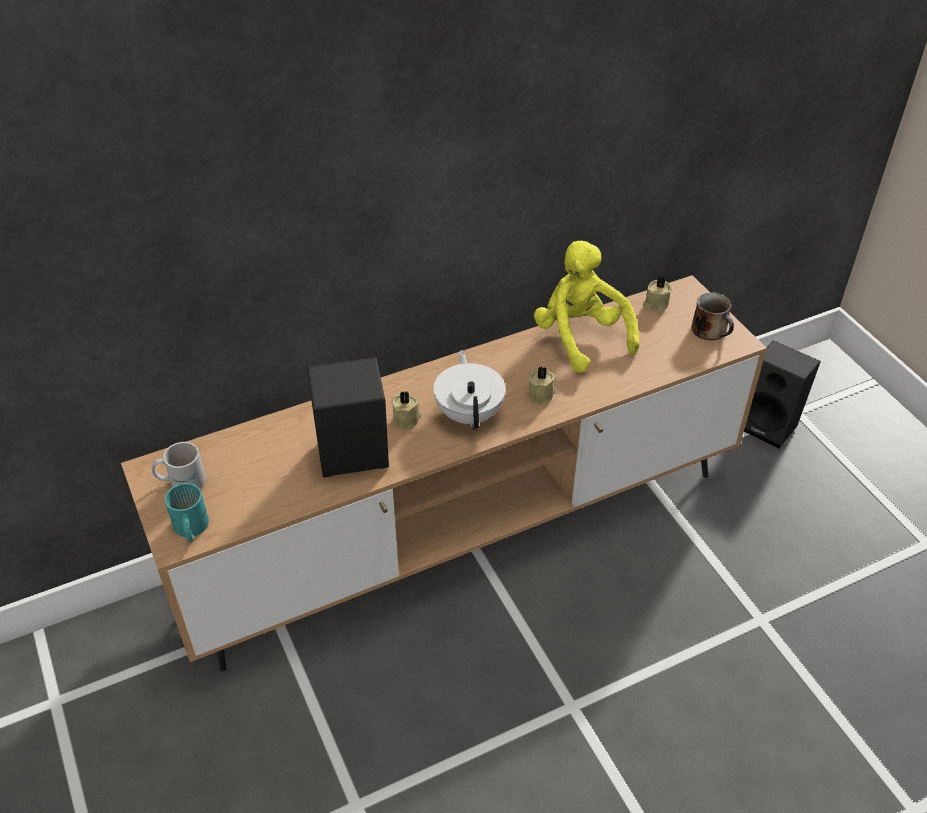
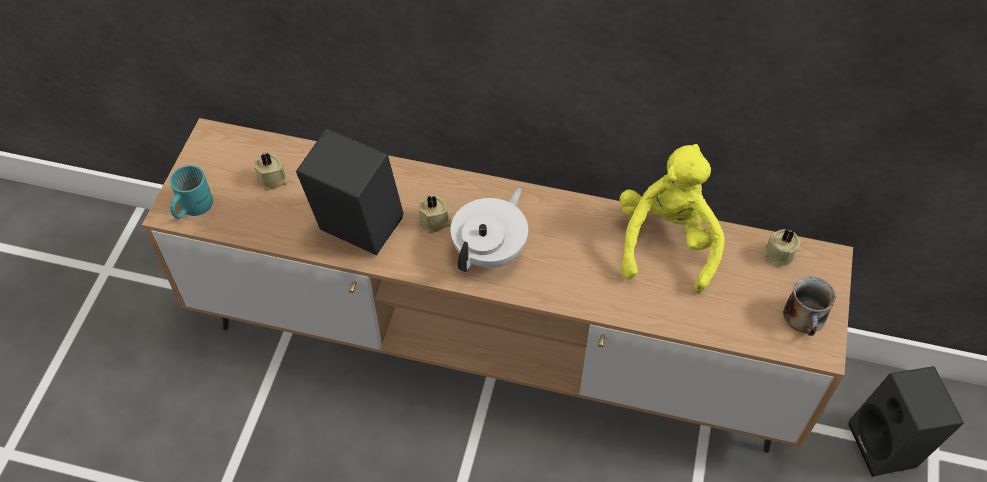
camera: 40 degrees right, 10 degrees up
(181, 480) = (223, 161): white mug -> none
(542, 394) = (570, 275): beige candle -> beige candle (273, 180)

